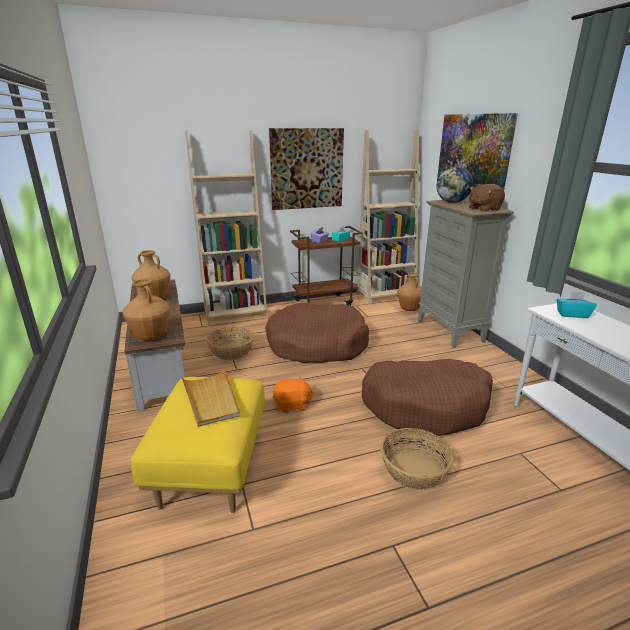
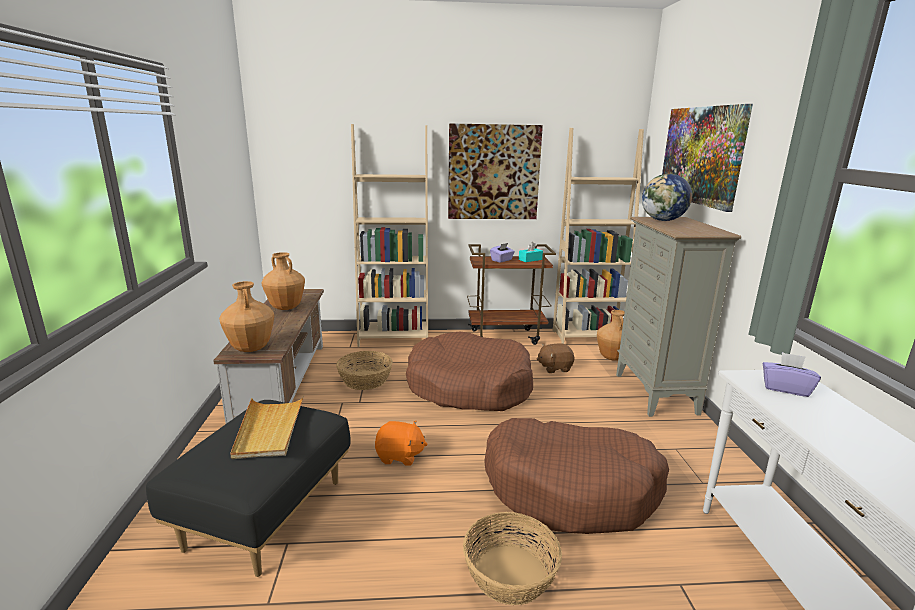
camera: 15 degrees right, 5 degrees down
(210, 466) = (265, 513): yellow ottoman -> black ottoman
(483, 209) = (698, 231): brown plush toy -> brown plush toy (554, 368)
(572, 314) = (785, 388): turquoise tissue box -> purple tissue box

